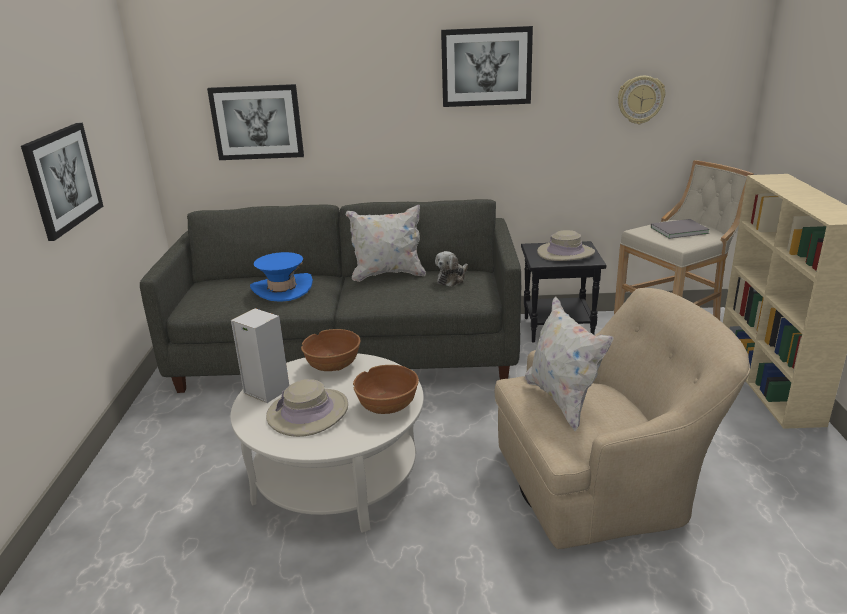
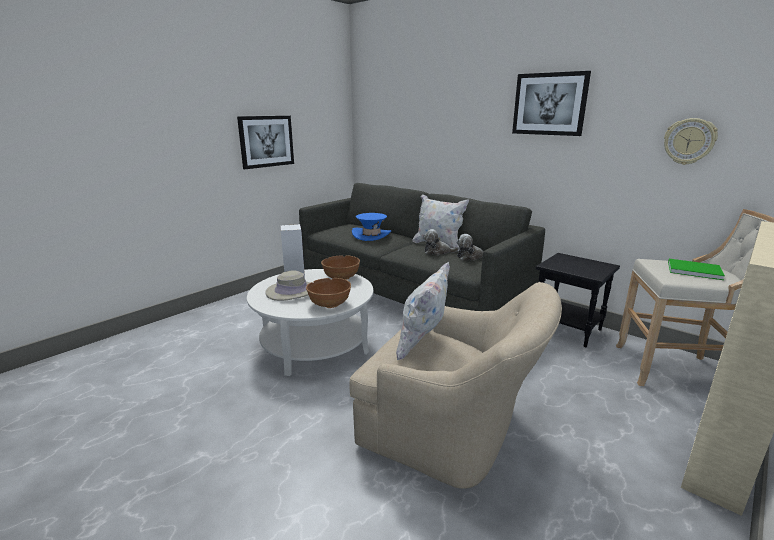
camera: 40 degrees right, 5 degrees down
(257, 122) = (403, 134): picture -> none
(407, 285) = (437, 252): none -> plush toy
(565, 253) = (581, 266): beige hat -> none
(677, 230) = (692, 270): grey book -> green book

